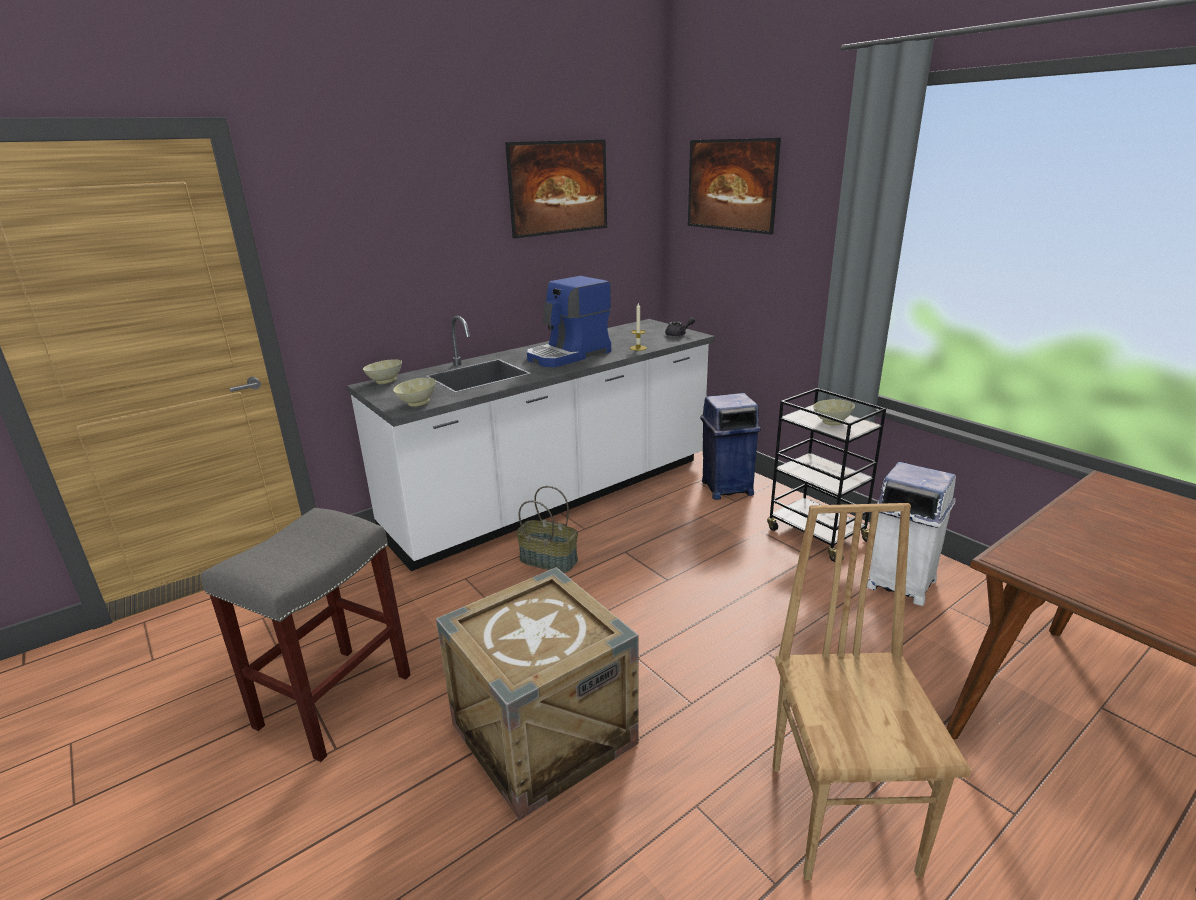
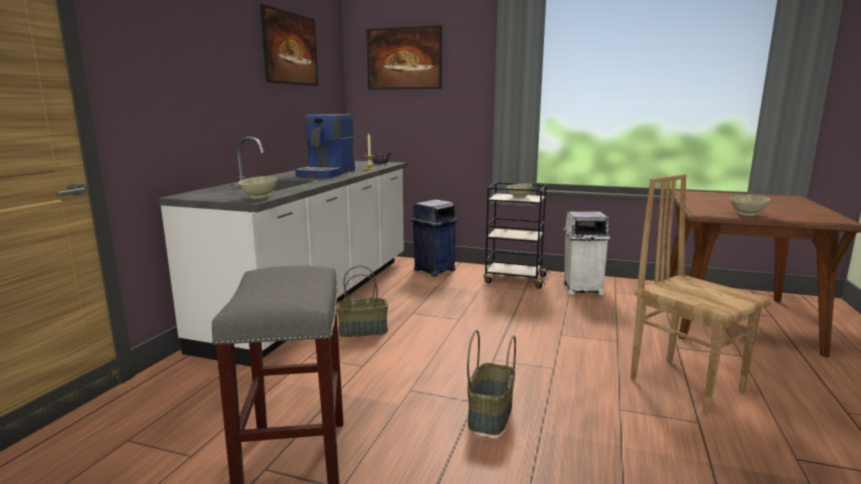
camera: 35 degrees left, 10 degrees down
(385, 381) = (194, 193): beige bowl -> beige bowl (746, 214)
(543, 733) = (489, 414): crate -> basket

